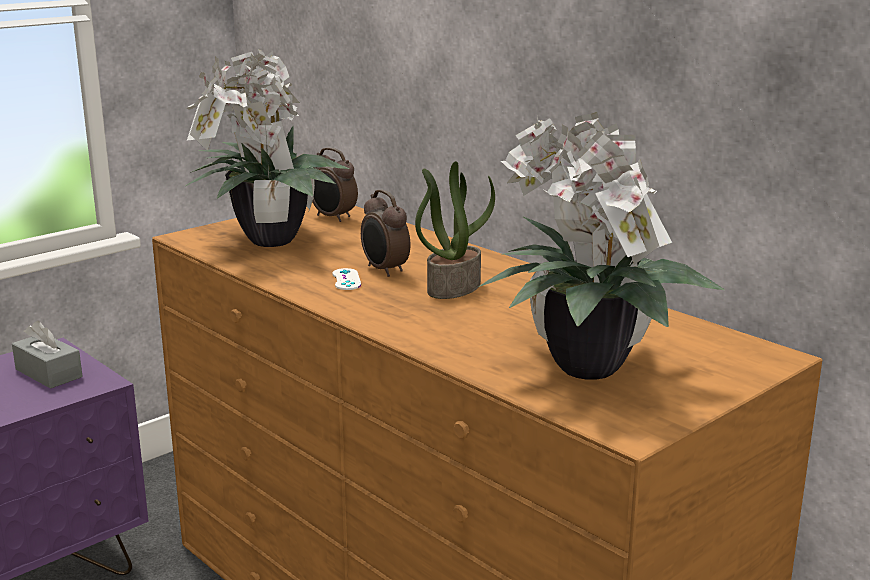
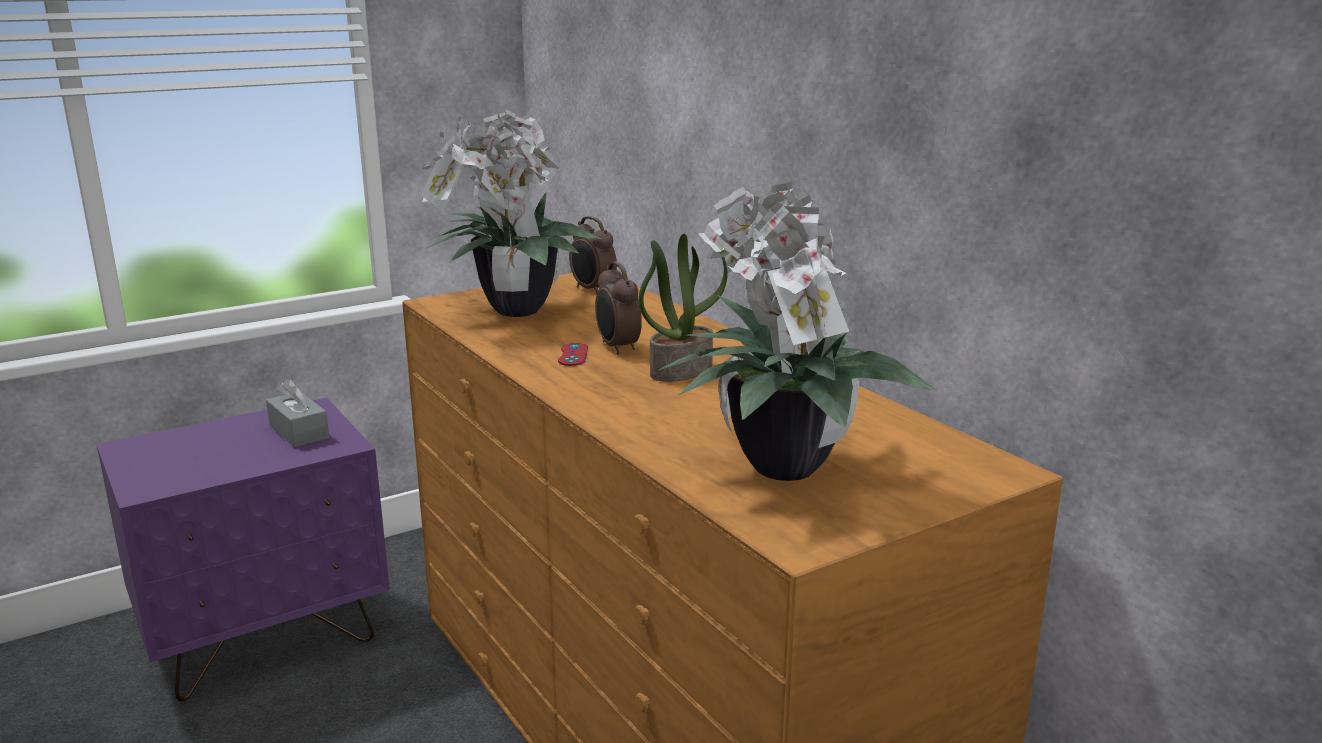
camera: 10 degrees right, 0 degrees up
(346, 279) = (573, 355): white game controller -> red game controller

